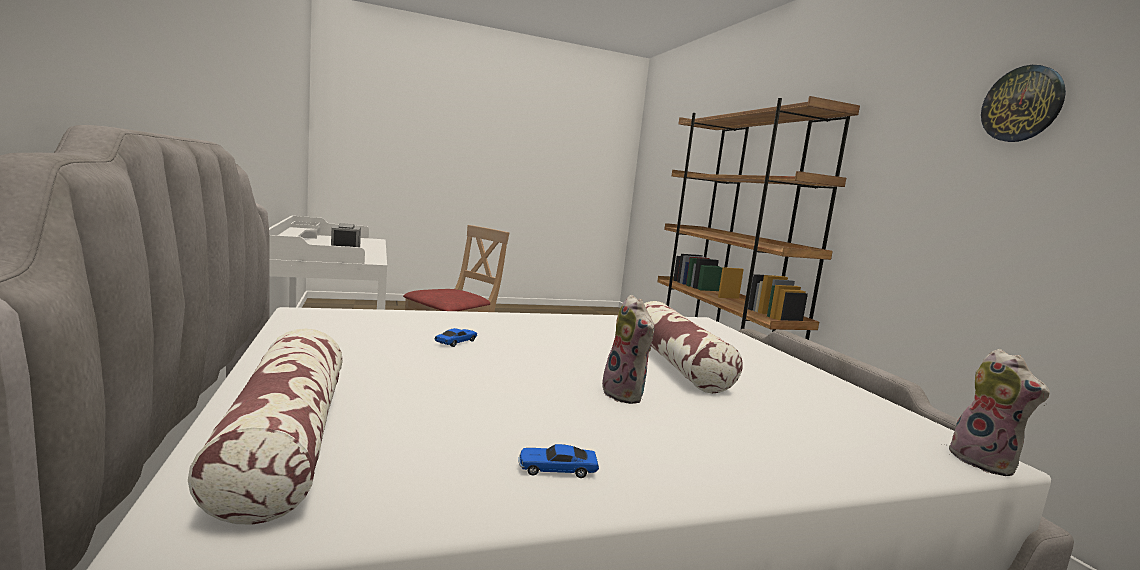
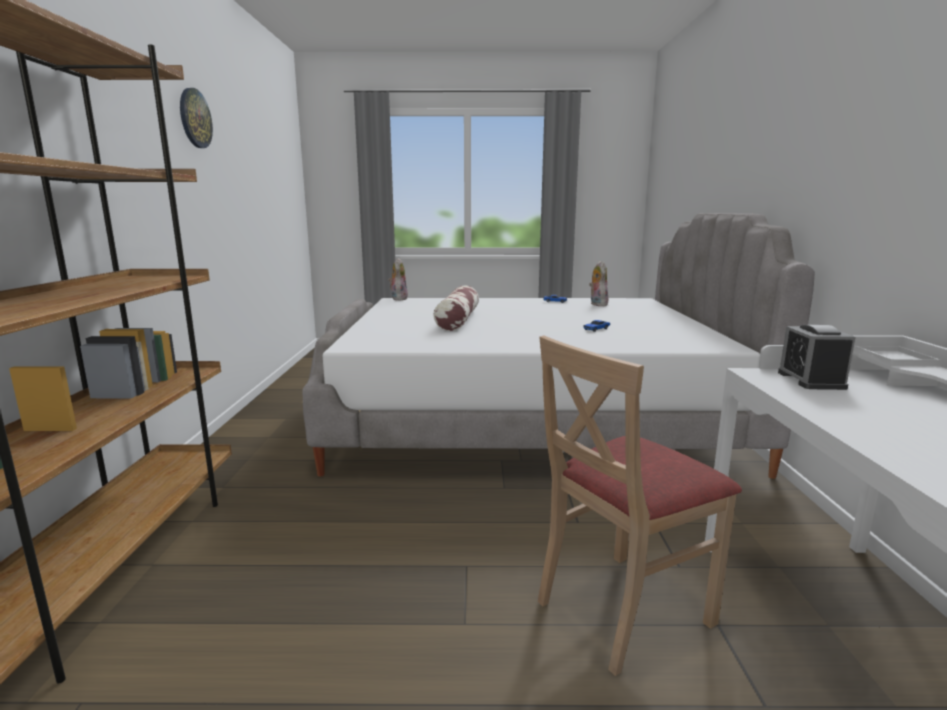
camera: 160 degrees left, 5 degrees up
(284, 442) = (640, 306): pillow -> none
(626, 395) = (510, 311): plush toy -> plush toy (597, 304)

